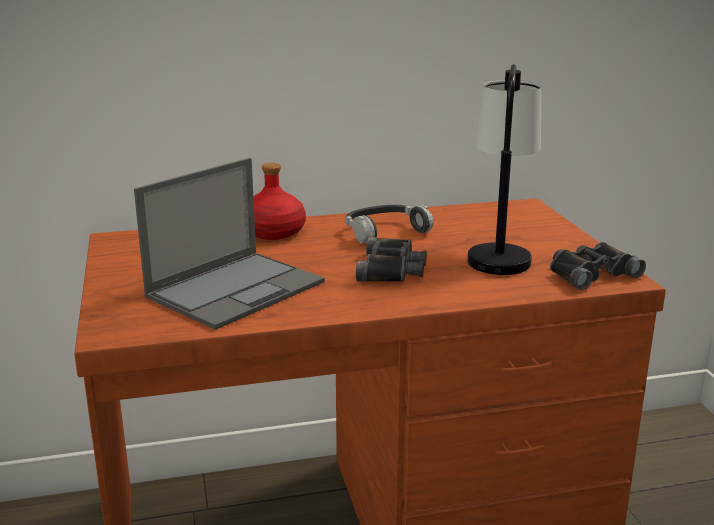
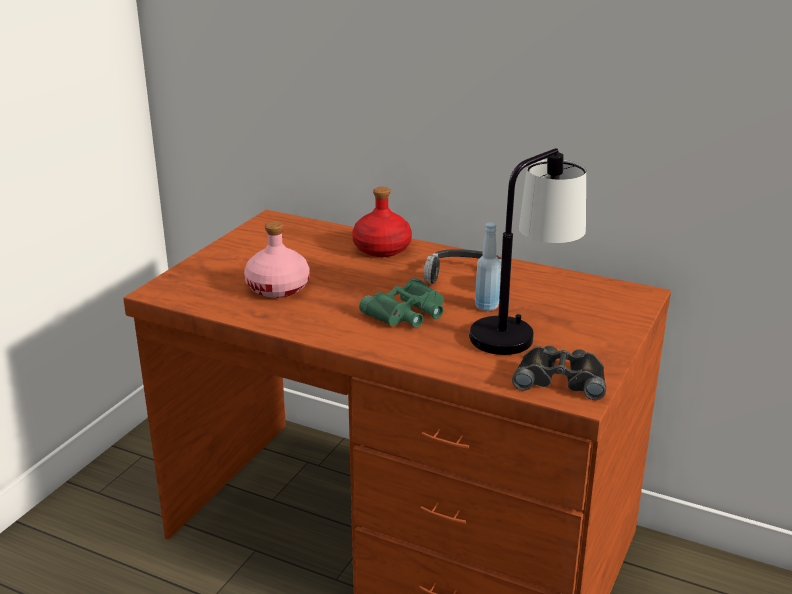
camera: 40 degrees right, 5 degrees up
(237, 288) = (278, 287): laptop -> pink bottle
(392, 269) = (407, 312): black binoculars -> green binoculars
(443, 246) = (486, 306): none -> blue bottle

